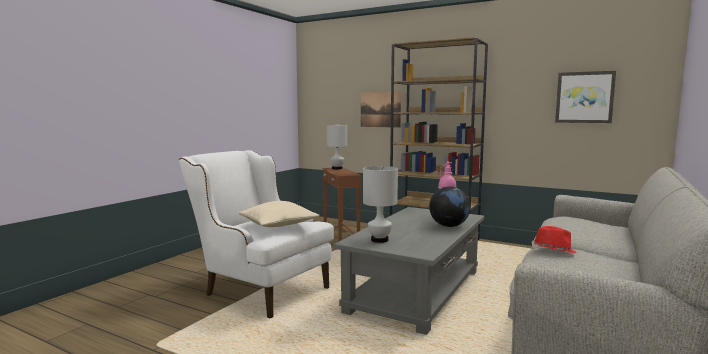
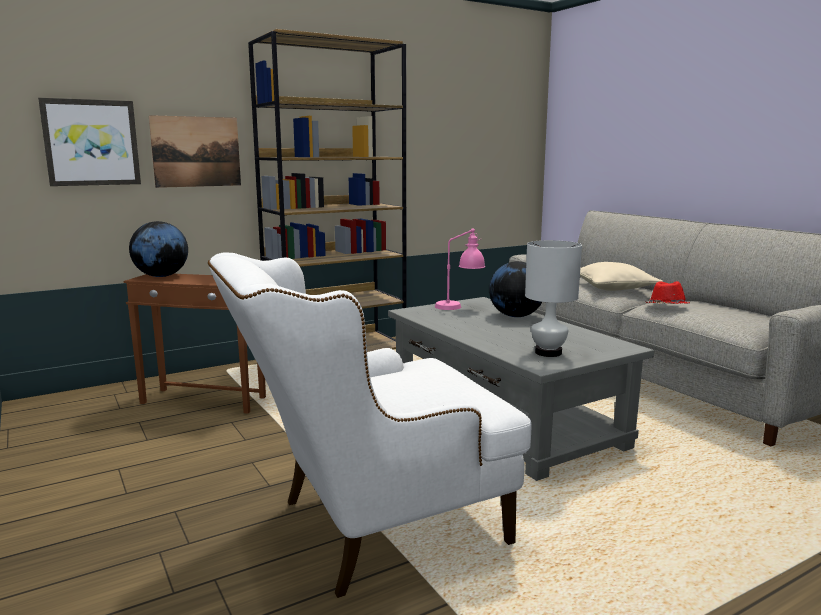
camera: 60 degrees left, 5 degrees up
(278, 225) = (436, 382): beige pillow -> beige pillow (614, 288)
(337, 168) = (161, 276): white table lamp -> globe
(584, 97) = (475, 137): picture -> picture (91, 142)

